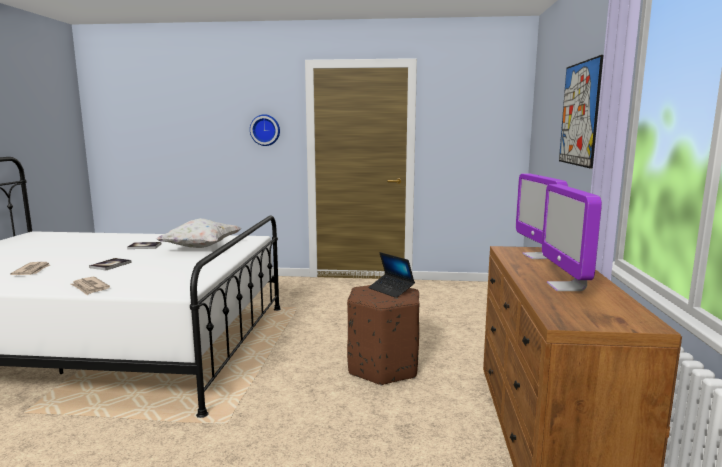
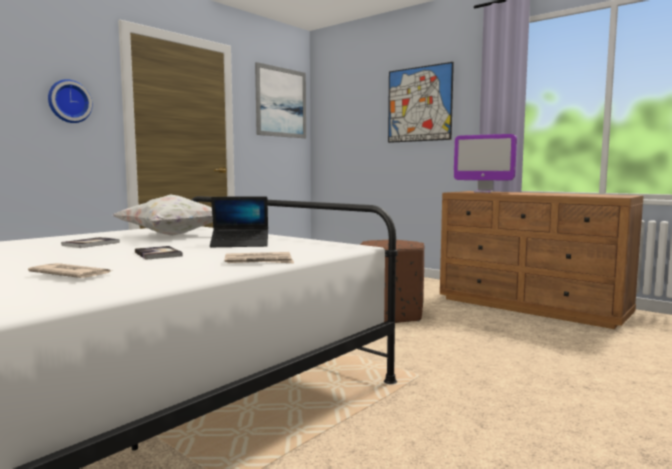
camera: 55 degrees left, 5 degrees down
(391, 290) = (388, 241): laptop -> laptop (240, 244)
(484, 107) = (281, 102): none -> picture
(566, 287) = (556, 194): monitor -> none

